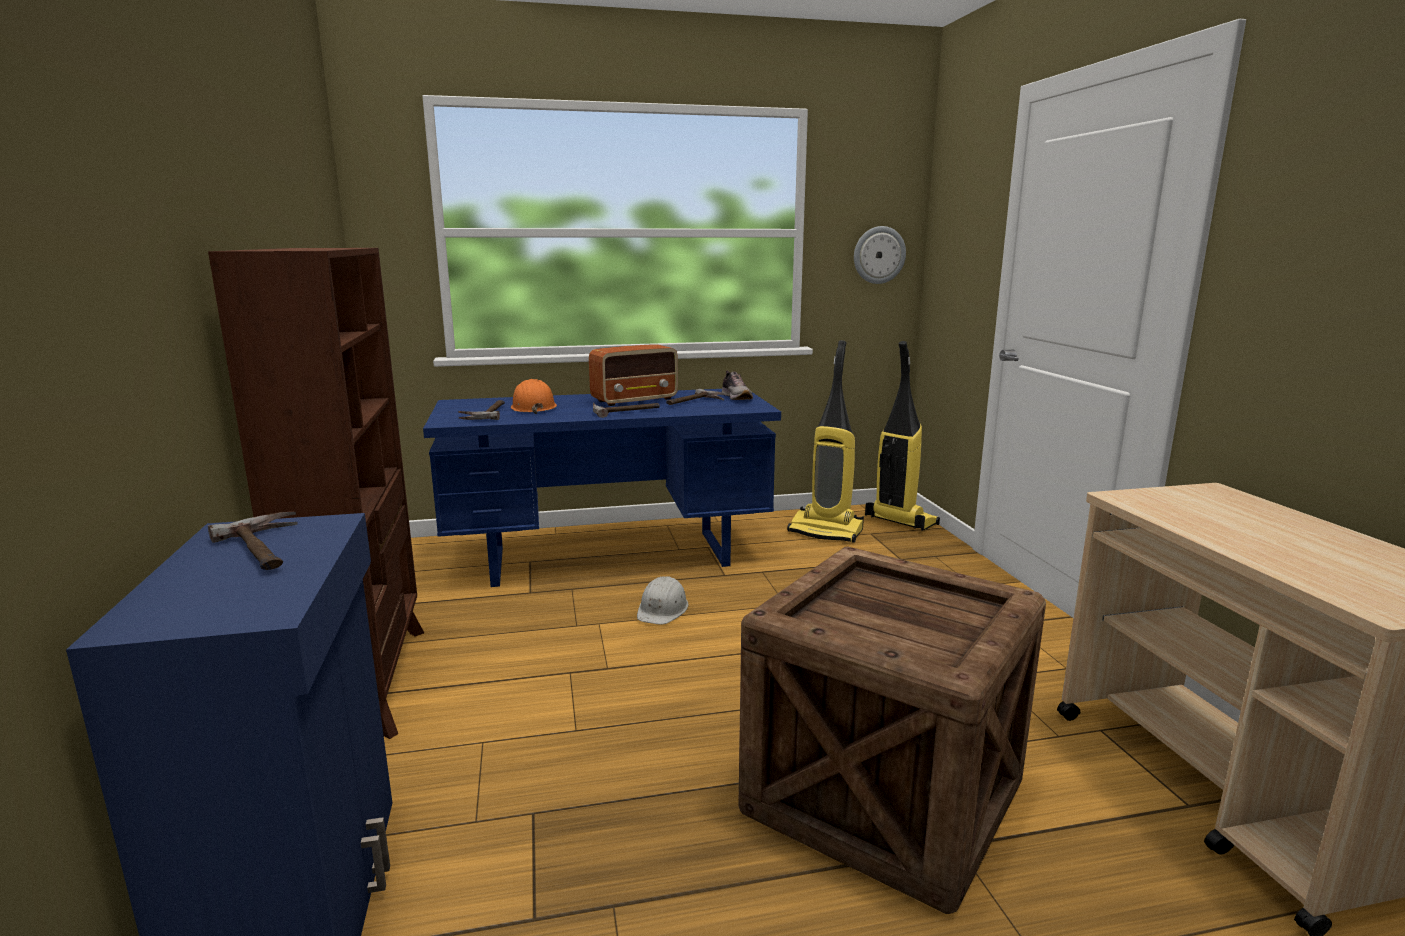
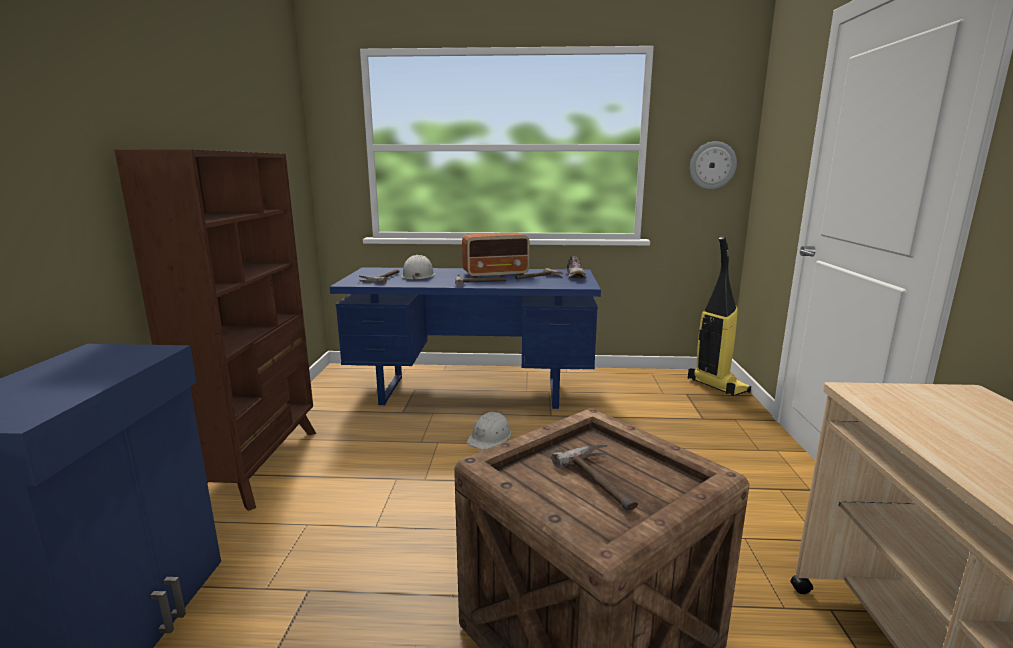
camera: 15 degrees right, 0 degrees up
(269, 548) = (94, 366): hammer -> hammer (605, 480)
(533, 407) = (418, 276): orange hard hat -> white hard hat
(826, 531) = (650, 388): vacuum cleaner -> none

